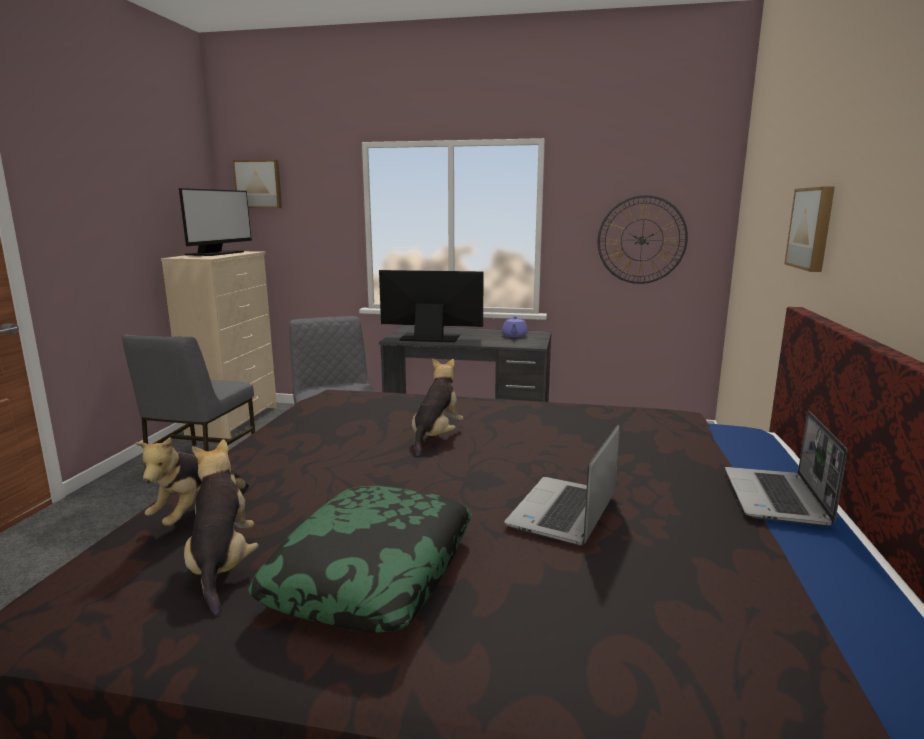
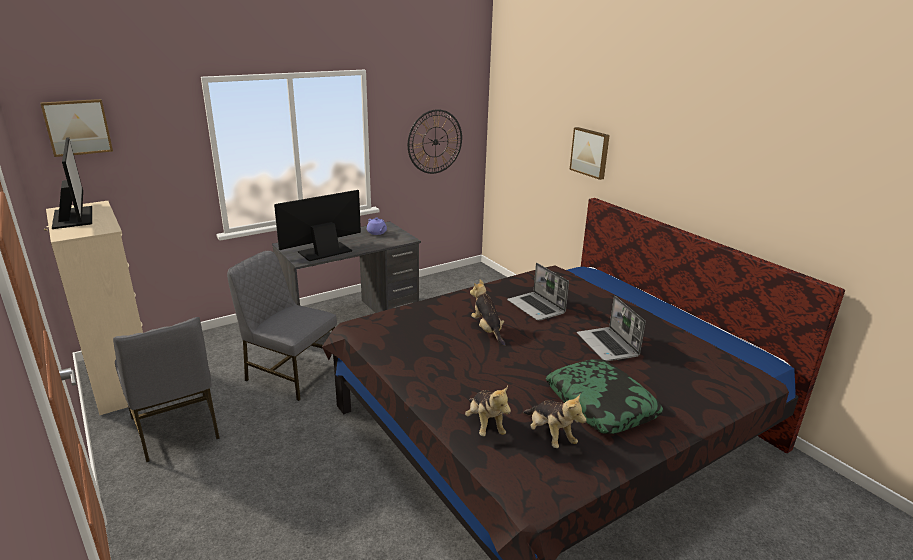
camera: 45 degrees left, 10 degrees up
(222, 565) = (550, 435): plush toy -> plush toy turned 150 degrees counterclockwise
(777, 498) = (650, 305): laptop -> laptop (536, 307)

